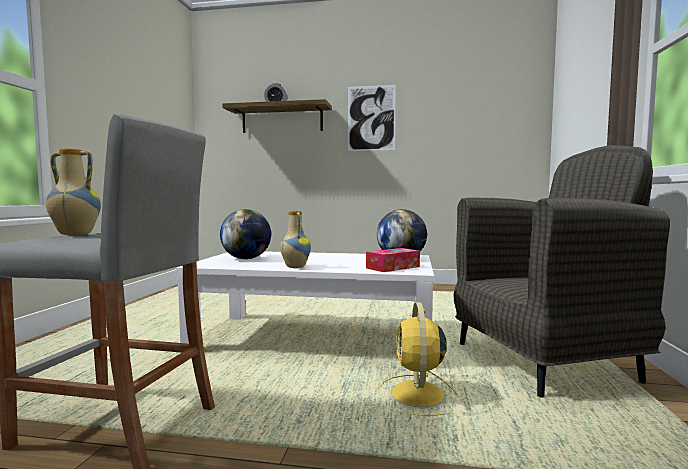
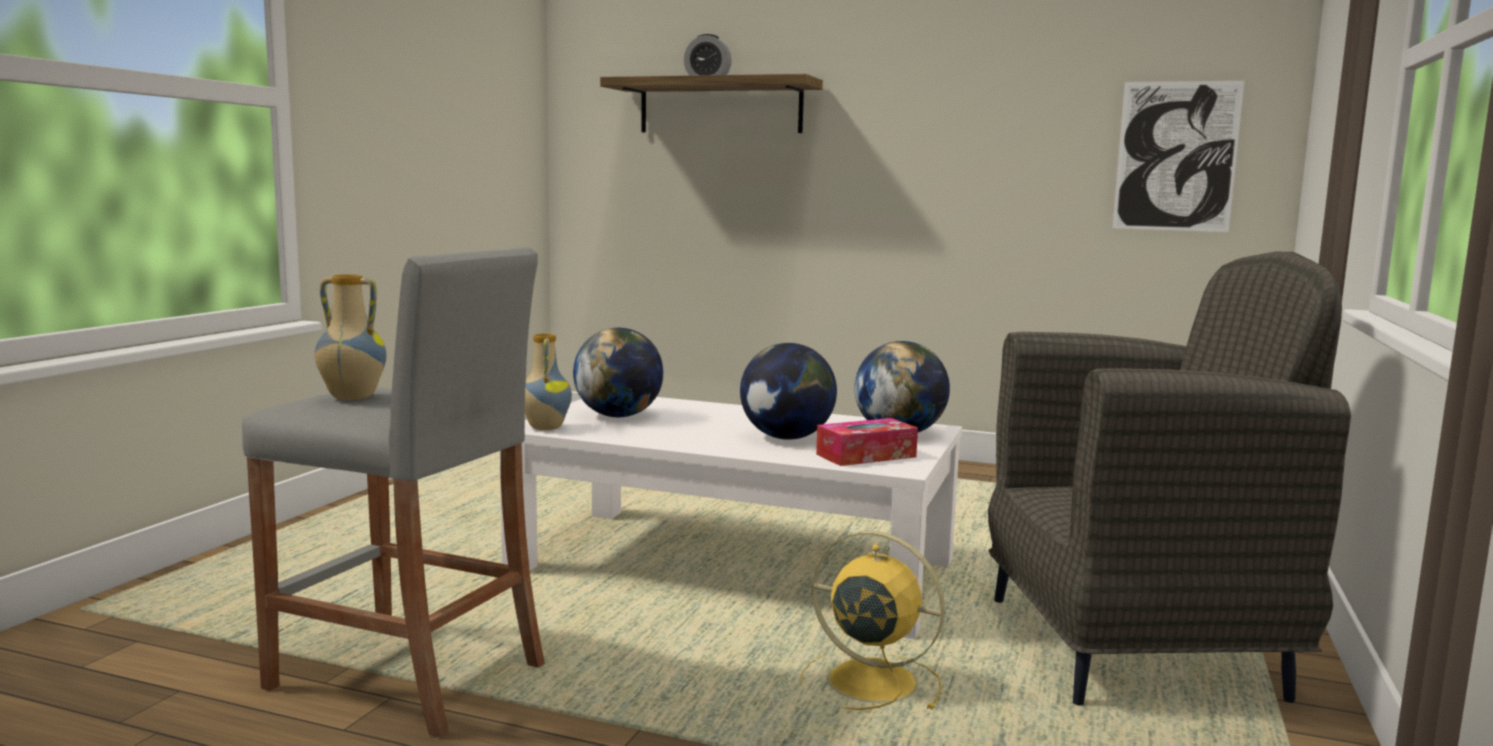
camera: 10 degrees right, 5 degrees up
(294, 267) = (693, 443): vase -> vase (544, 428)
(344, 263) = (787, 438): none -> globe
(371, 118) = (905, 109): picture -> picture (1176, 156)
(418, 396) = (867, 681): yellow fan -> yellow fan turned 105 degrees clockwise

